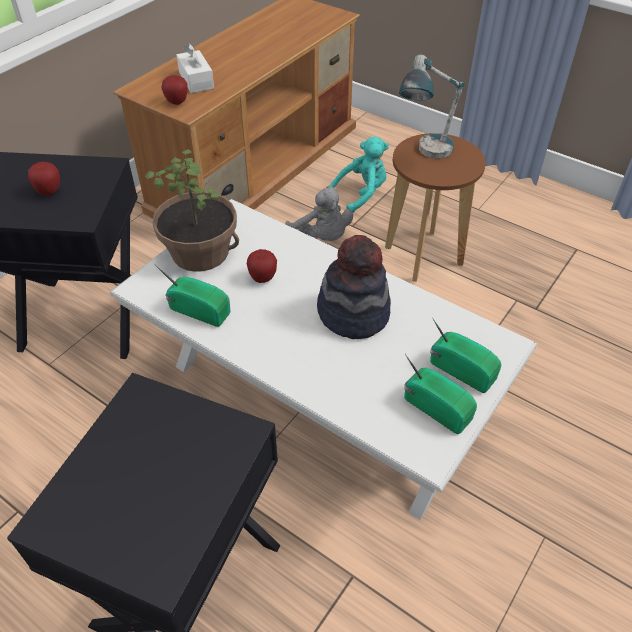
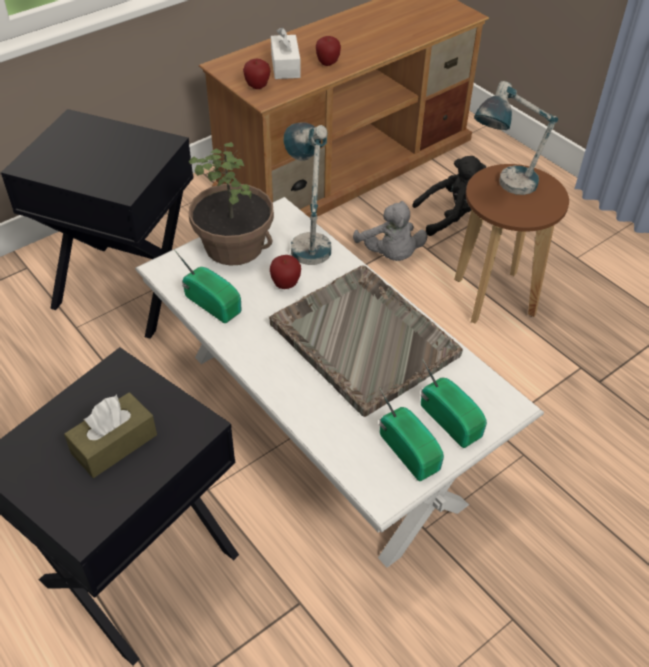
camera: 15 degrees right, 0 degrees up
(49, 192) = (103, 158): apple -> apple (327, 63)
(163, 474) = (114, 444): none -> brown tissue box
(268, 232) = (308, 239): none -> table lamp
(353, 313) = (362, 338): hat -> grey tray
(361, 194) = (449, 216): turquoise plush toy -> black plush toy

